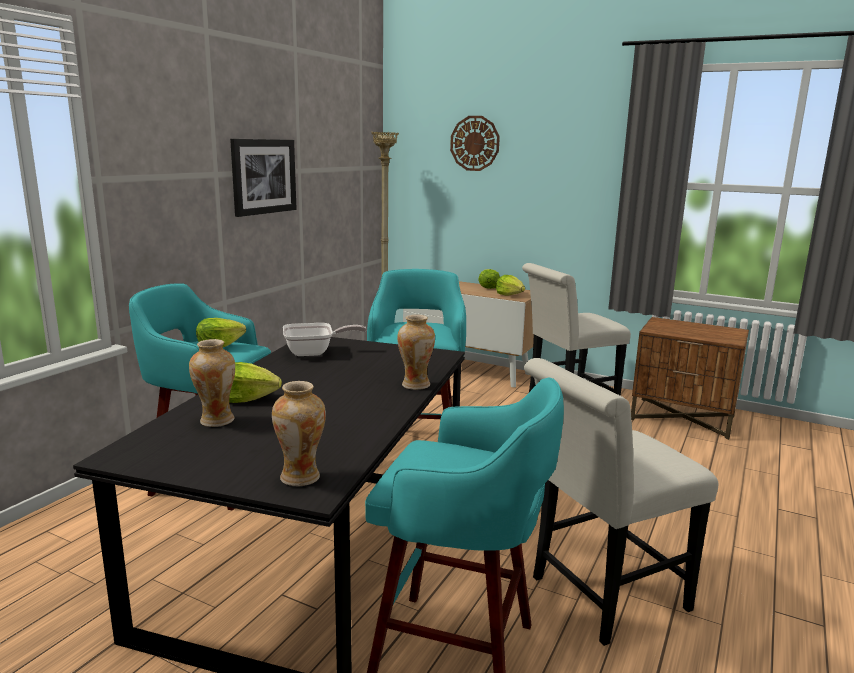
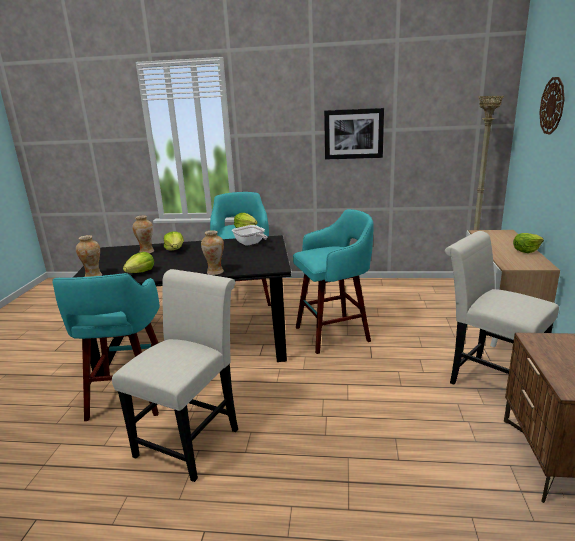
camera: 70 degrees right, 5 degrees up
(509, 295) = (514, 261): lettuce -> lettuce (141, 272)
(600, 596) = (192, 438): white chair -> white chair turned 75 degrees clockwise

